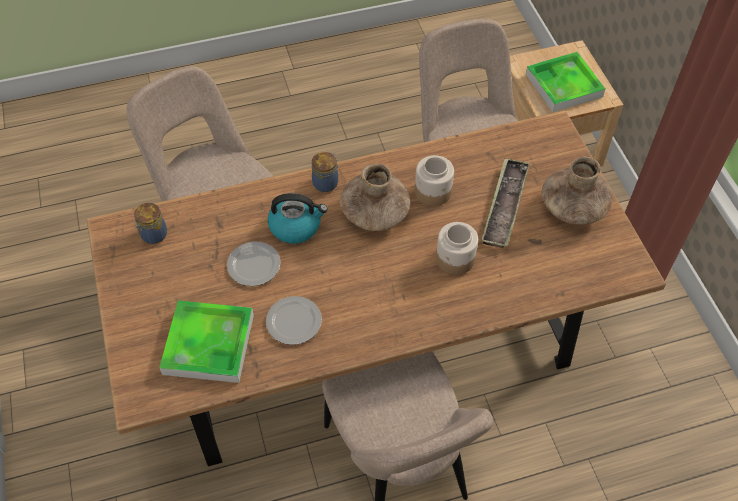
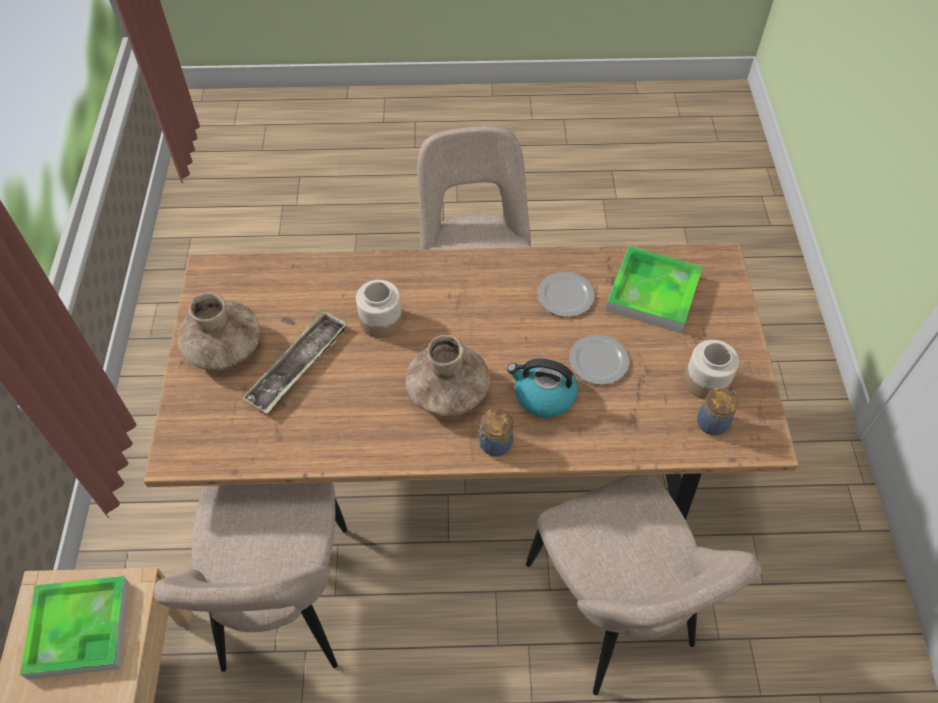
camera: 165 degrees left, 0 degrees up
(433, 192) = (370, 402): jar -> jar (705, 381)

